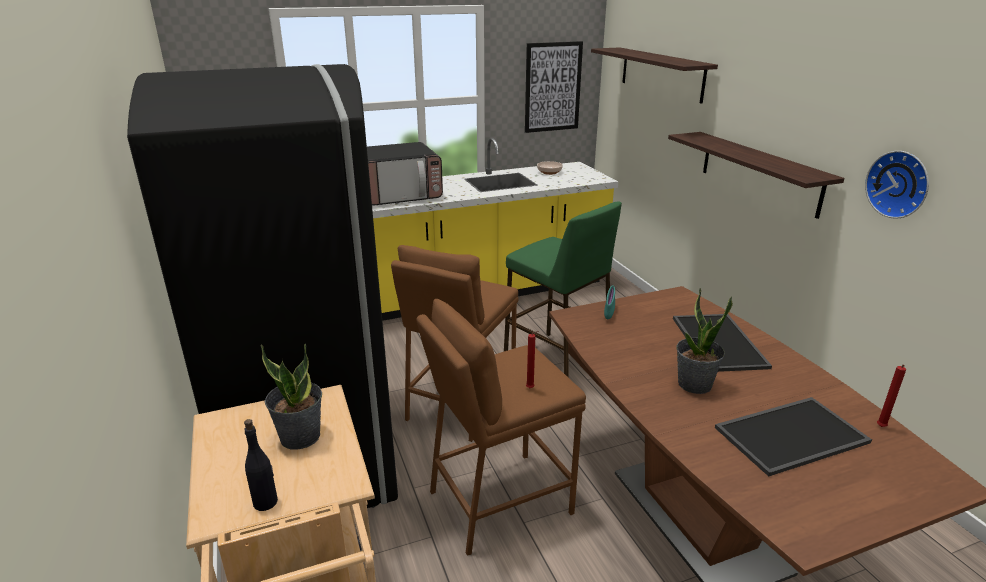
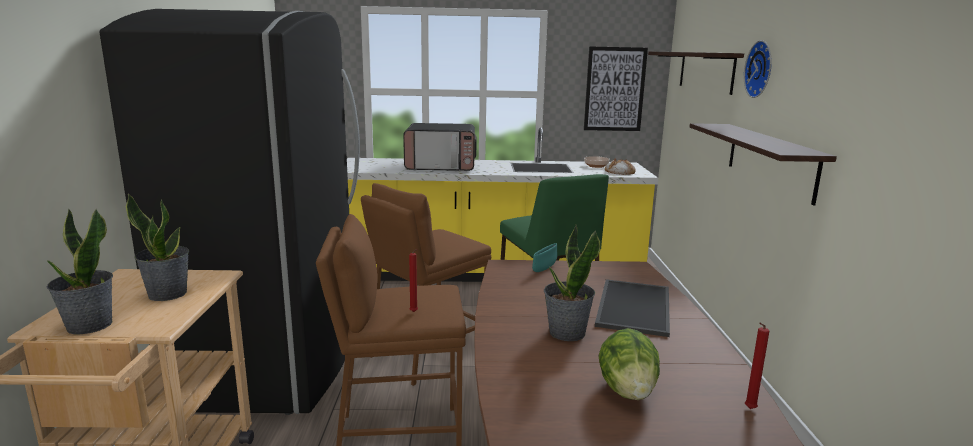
camera: 20 degrees right, 10 degrees down
(266, 502) = (89, 326): black bottle -> potted plant
(577, 177) = (619, 172): none -> bread
(790, 433) = (627, 391): tray -> lettuce
(899, 184) = (883, 156): wall clock -> wall clock (761, 69)

